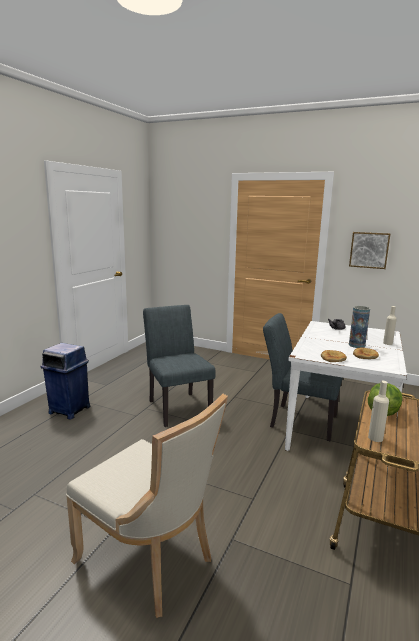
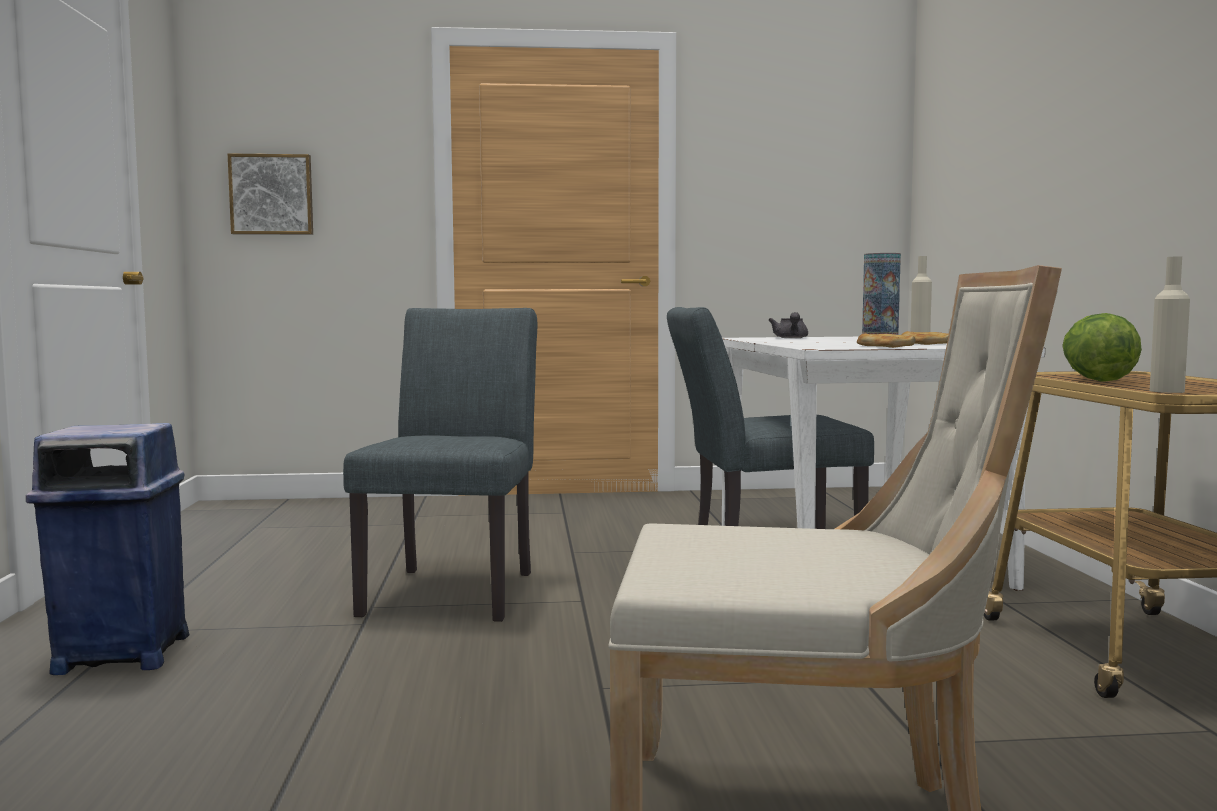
camera: 30 degrees left, 10 degrees down
(177, 406) = (455, 589): grey chair -> grey chair turned 60 degrees clockwise
(369, 250) = (765, 201): picture -> picture (272, 195)

